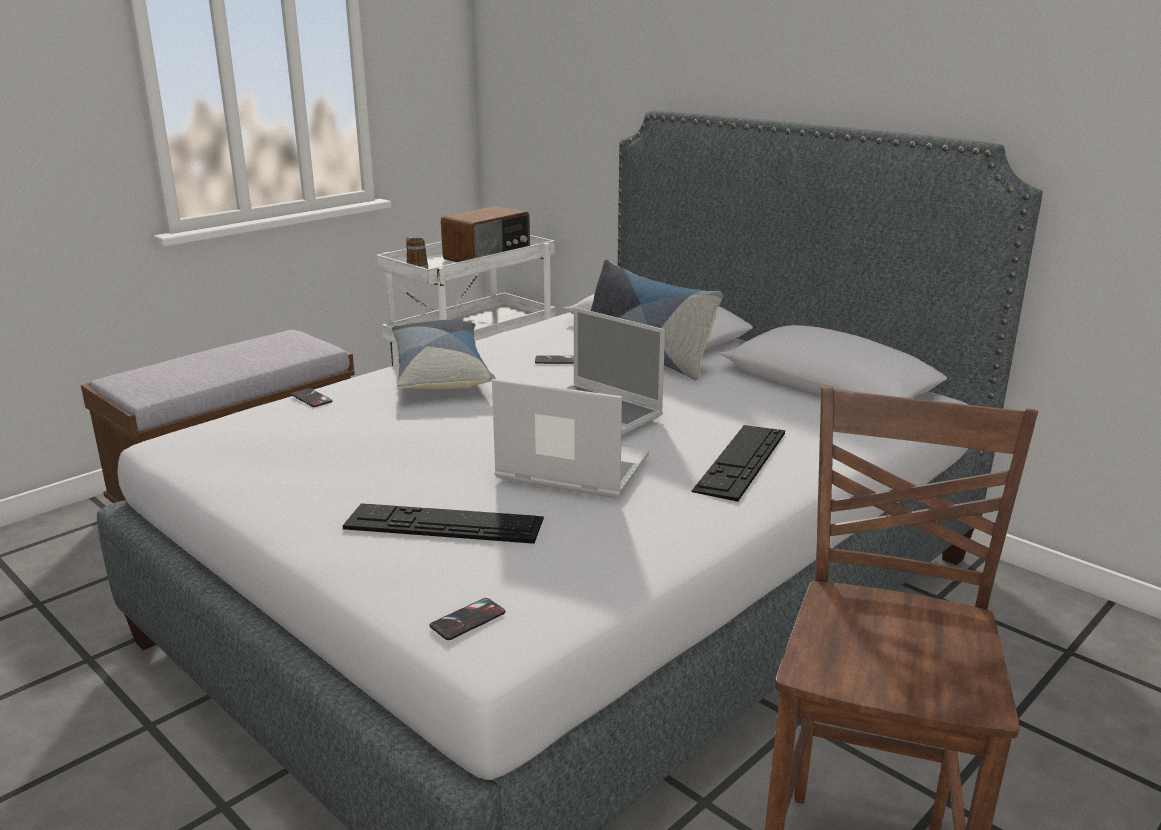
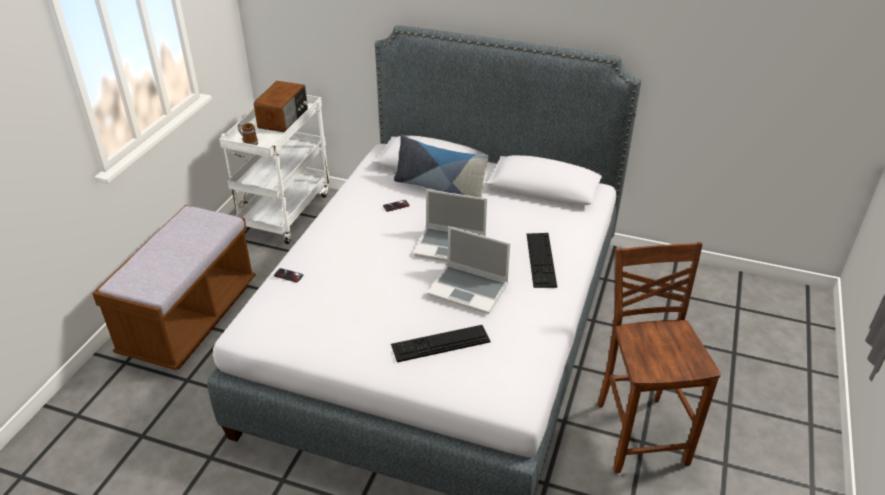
camera: 25 degrees left, 15 degrees up
(441, 372) = (341, 233): pillow -> none
(468, 620) = (497, 393): phone -> none
(570, 470) = (469, 289): laptop -> laptop turned 150 degrees counterclockwise

